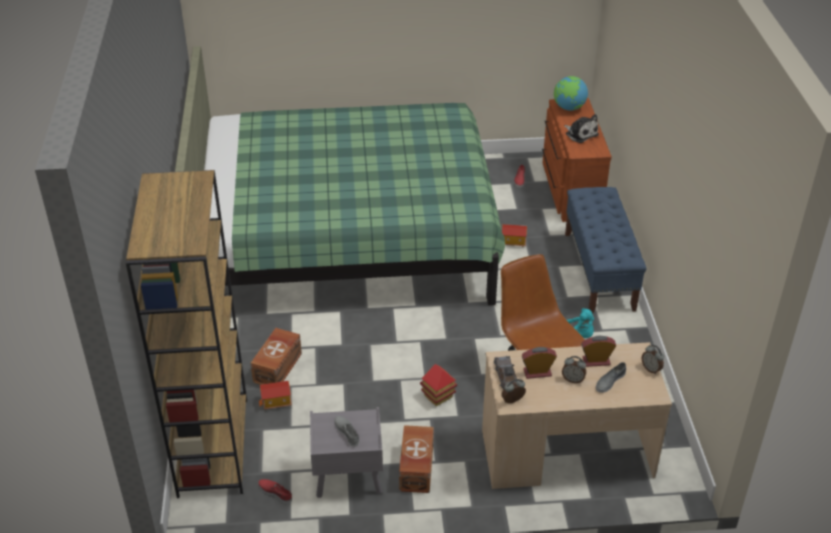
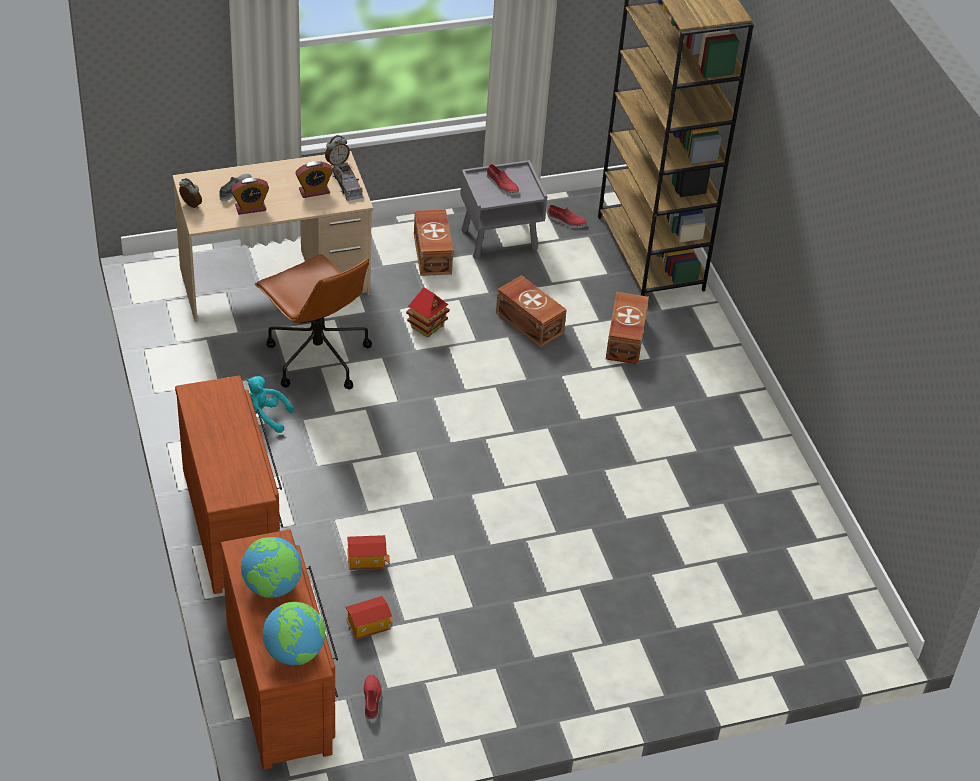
camera: 165 degrees right, 5 degrees up
(276, 402) = (607, 302): toy house -> toy house (368, 626)
(345, 235) = (624, 542): green bed -> none
(347, 432) = (502, 184): grey shoe -> red shoe
(350, 391) = (529, 322): none -> brown storage box
(573, 379) = (275, 188): alarm clock -> none
(580, 134) = (272, 587): plush toy -> globe
(599, 271) = (234, 523): blue bench -> brown dresser

